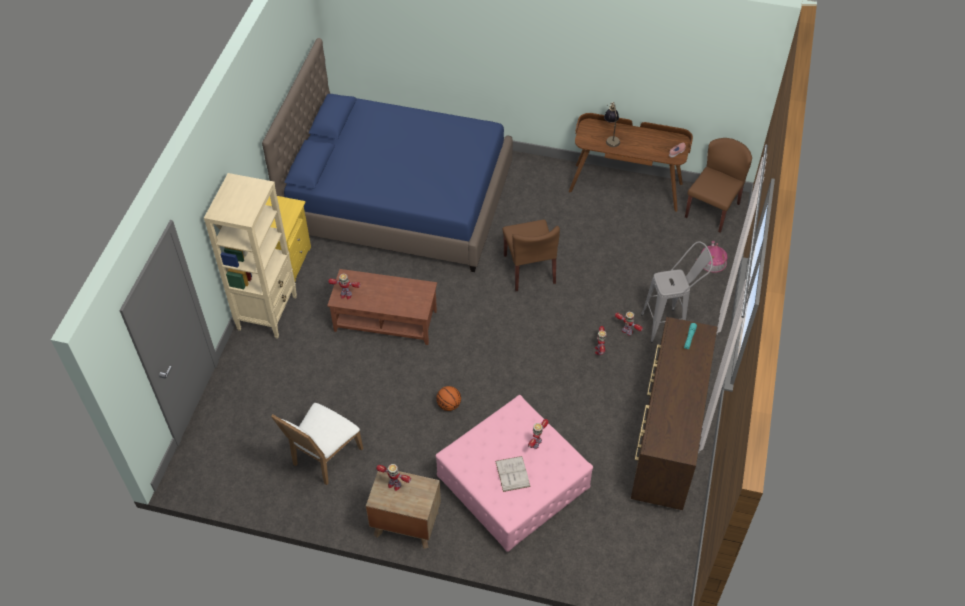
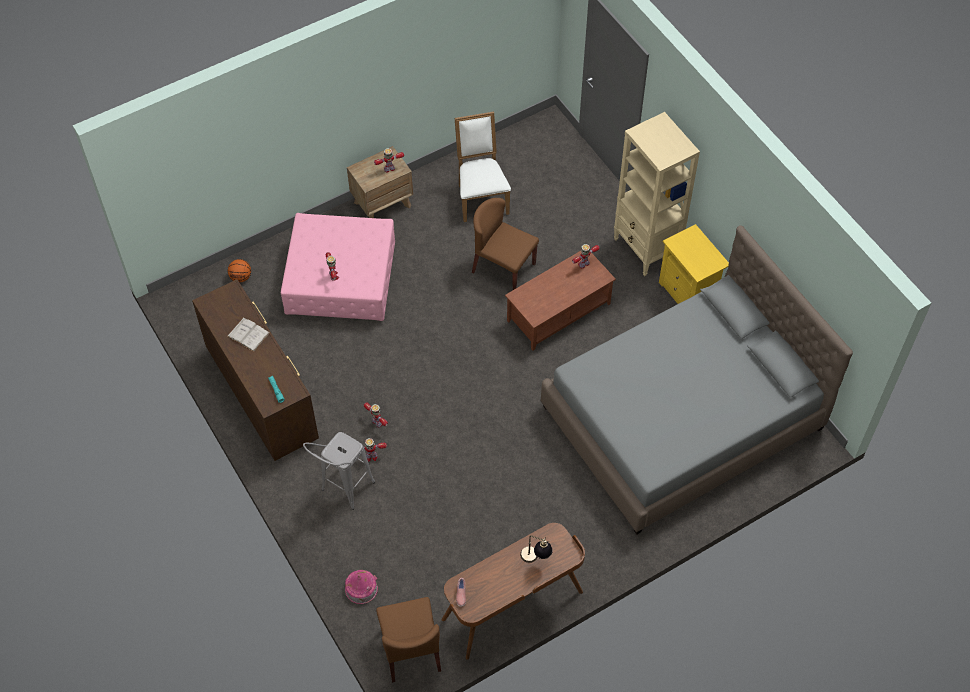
camera: 135 degrees right, 5 degrees up
(398, 199) = (682, 417): blue bed -> grey bed
(449, 405) = (441, 293): basketball -> basketball (241, 277)
(512, 473) = (329, 245): white book -> white book (248, 334)
(529, 269) = (504, 446): brown chair -> brown chair (503, 268)

